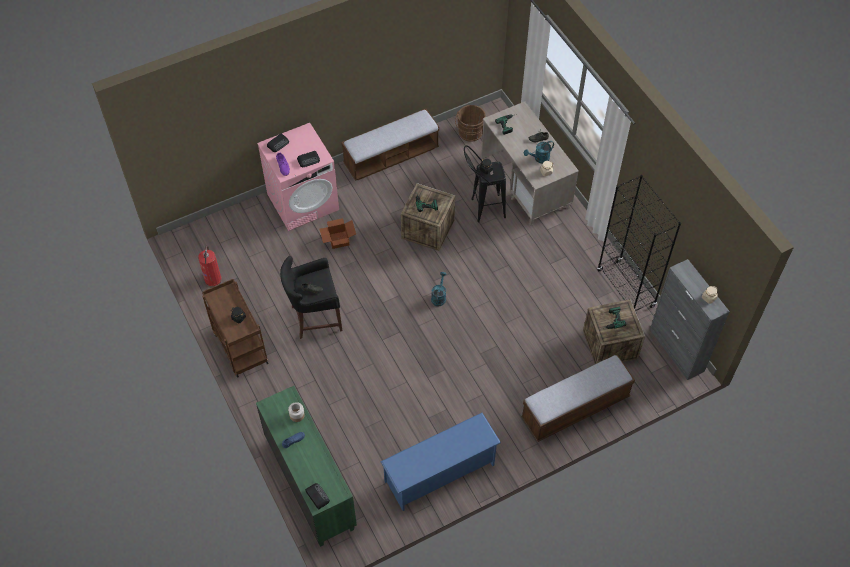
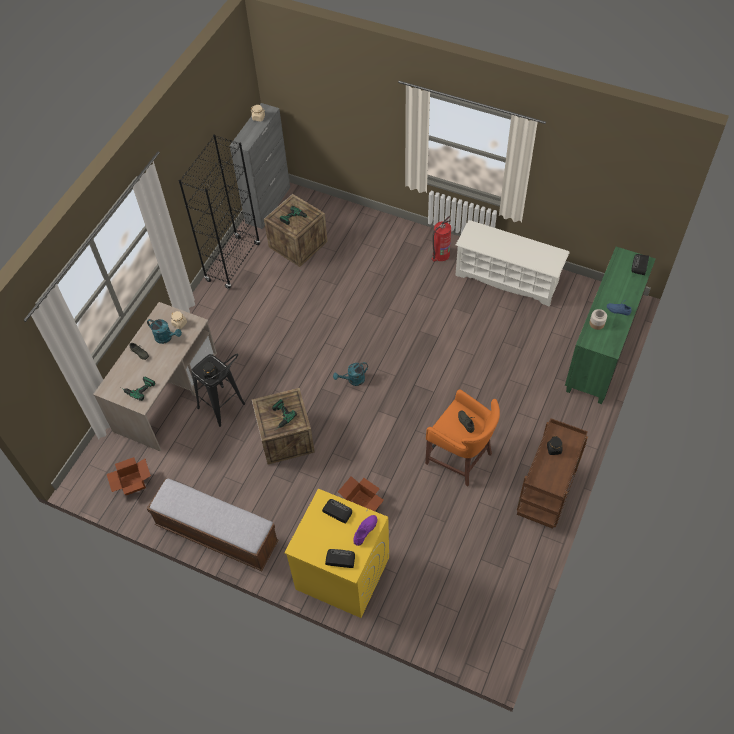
camera: 125 degrees left, 0 degrees up
(213, 278) = (502, 581): fire extinguisher -> fire extinguisher (440, 255)
(303, 201) = (342, 573): pink washing machine -> yellow washing machine
(314, 317) = (461, 458): black stool -> orange stool
(440, 473) = (507, 278): blue shoe rack -> white shoe rack
(470, 134) = (132, 482): brown bucket -> cardboard box
(575, 408) = (375, 234): bench -> none

